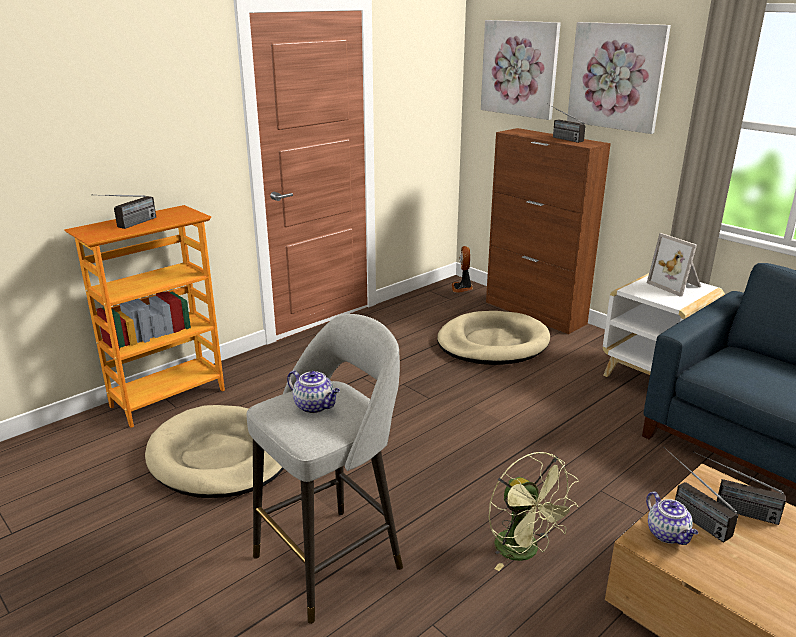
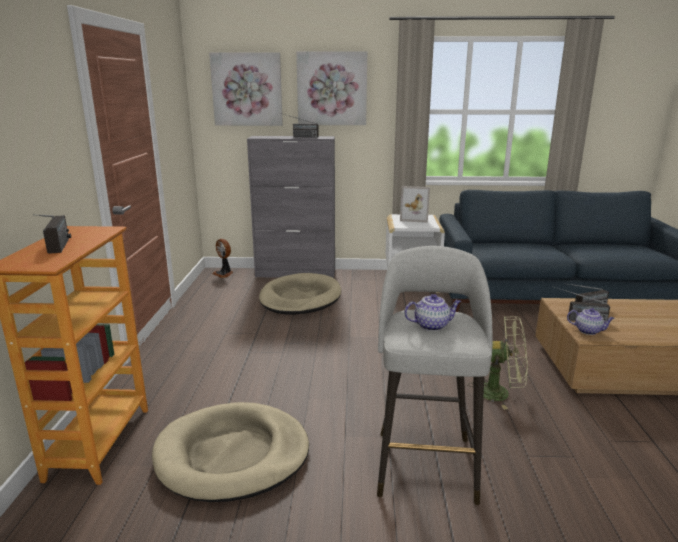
camera: 45 degrees left, 5 degrees down
(535, 313) = (296, 273): brown cabinet -> grey cabinet

